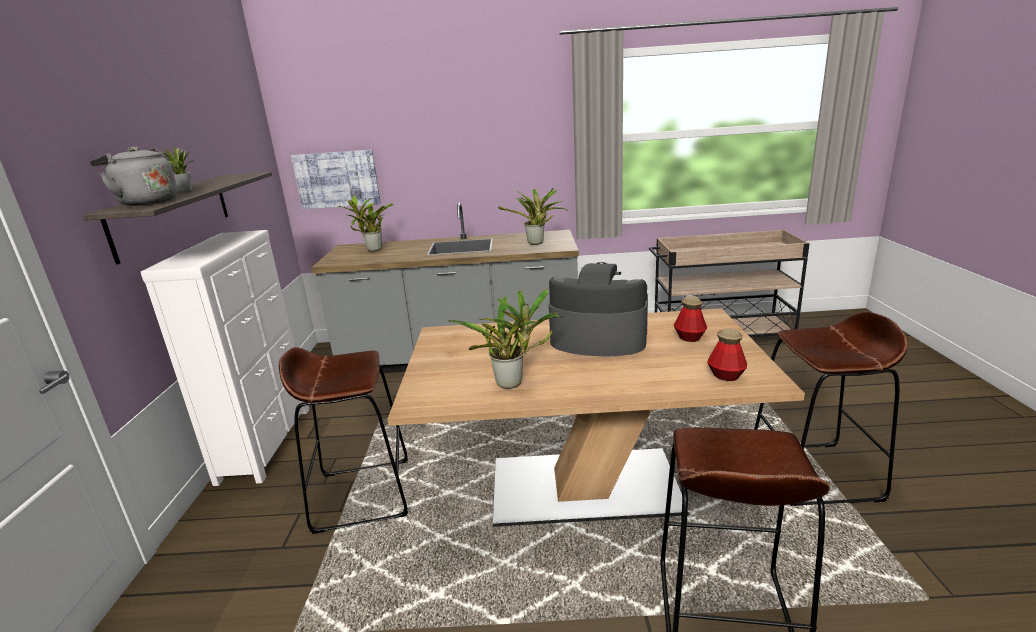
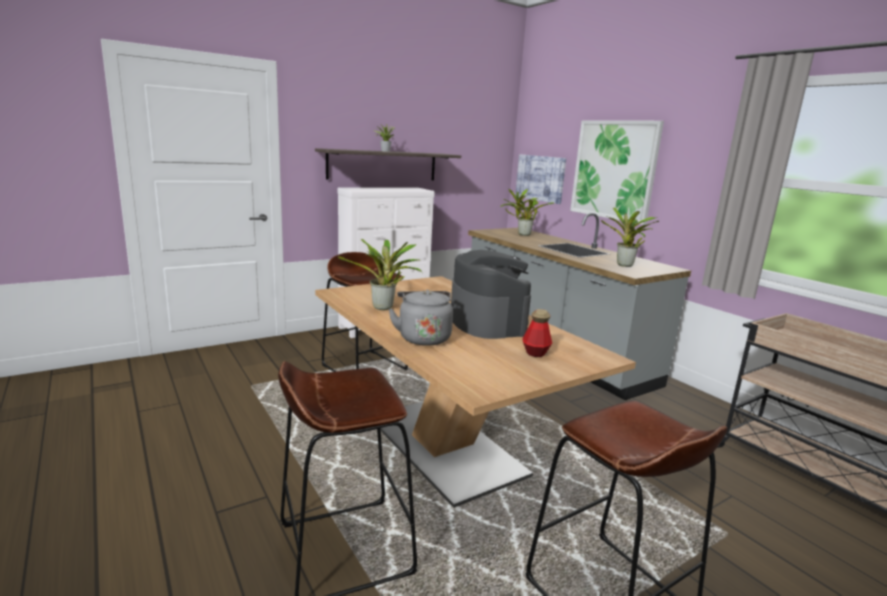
camera: 55 degrees right, 5 degrees down
(145, 202) = (346, 149): grey kettle -> grey kettle (423, 337)
(444, 153) = (614, 170): none -> picture
(726, 376) = (471, 372): bottle -> none

